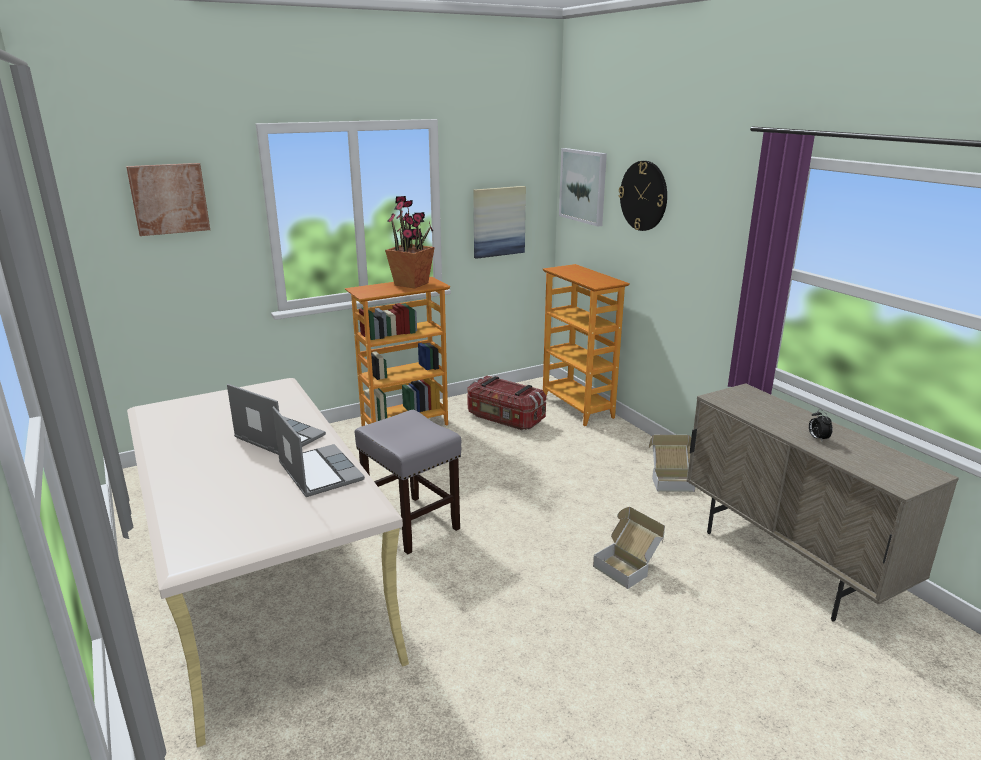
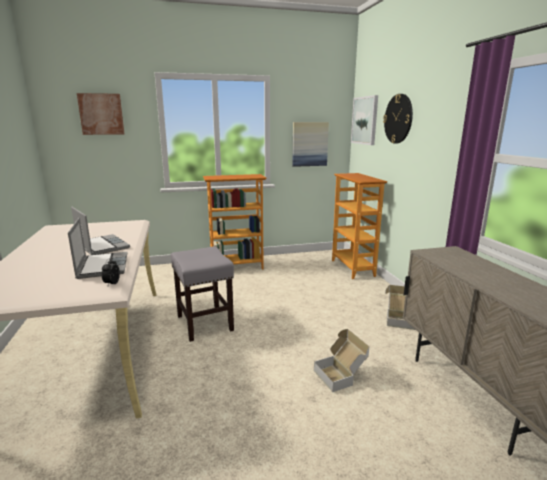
camera: 15 degrees right, 5 degrees down
(412, 284) = (244, 176): potted plant -> none
(505, 418) = (301, 269): storage box -> none
(817, 438) = (503, 286): alarm clock -> alarm clock (112, 284)

